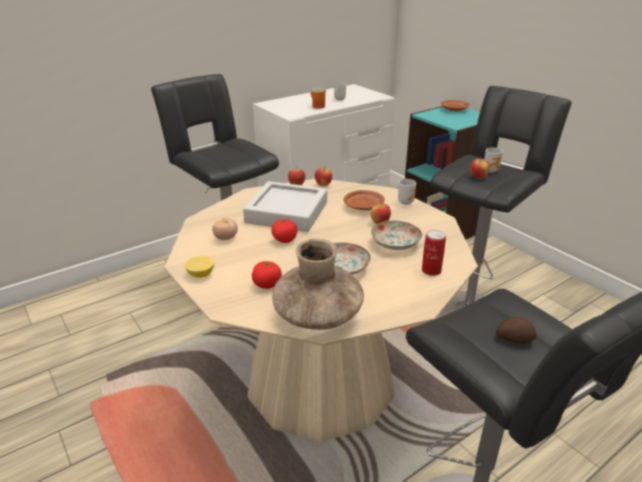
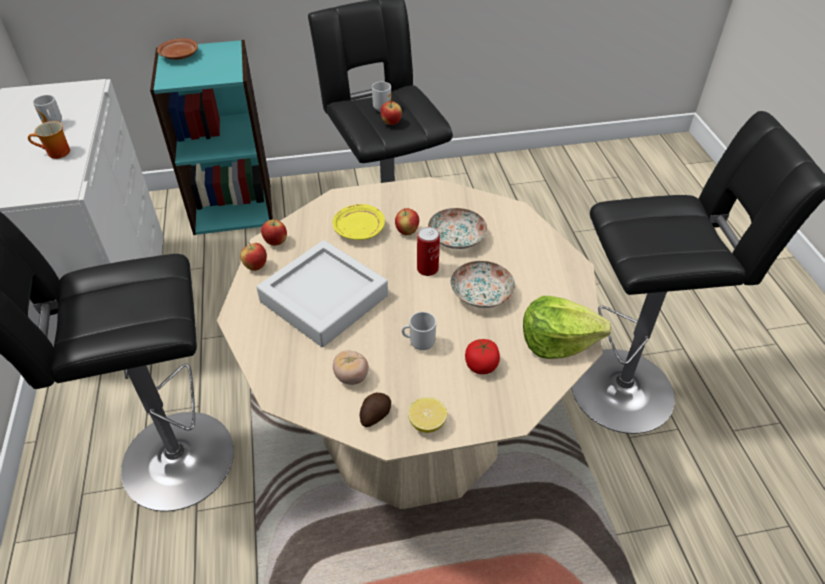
camera: 65 degrees left, 15 degrees up
(284, 239) = (391, 321): tomato -> none
(318, 315) = (557, 341): brown vase -> lettuce
(364, 206) = (359, 229): brown plate -> yellow plate
(405, 202) = (373, 194): mug -> mug (420, 343)
(431, 270) = (519, 234): can -> can (427, 269)
(514, 338) = (669, 229): potato -> potato (374, 415)

